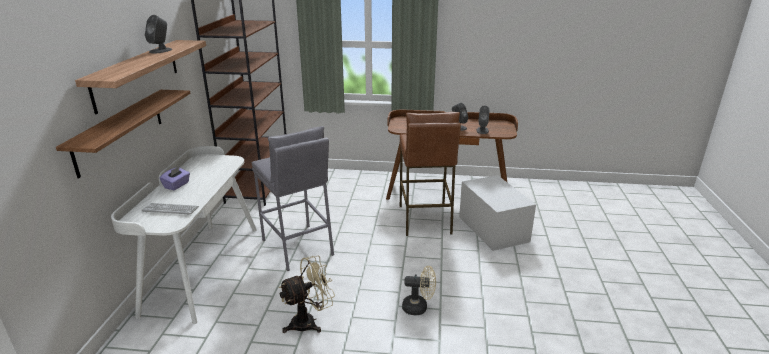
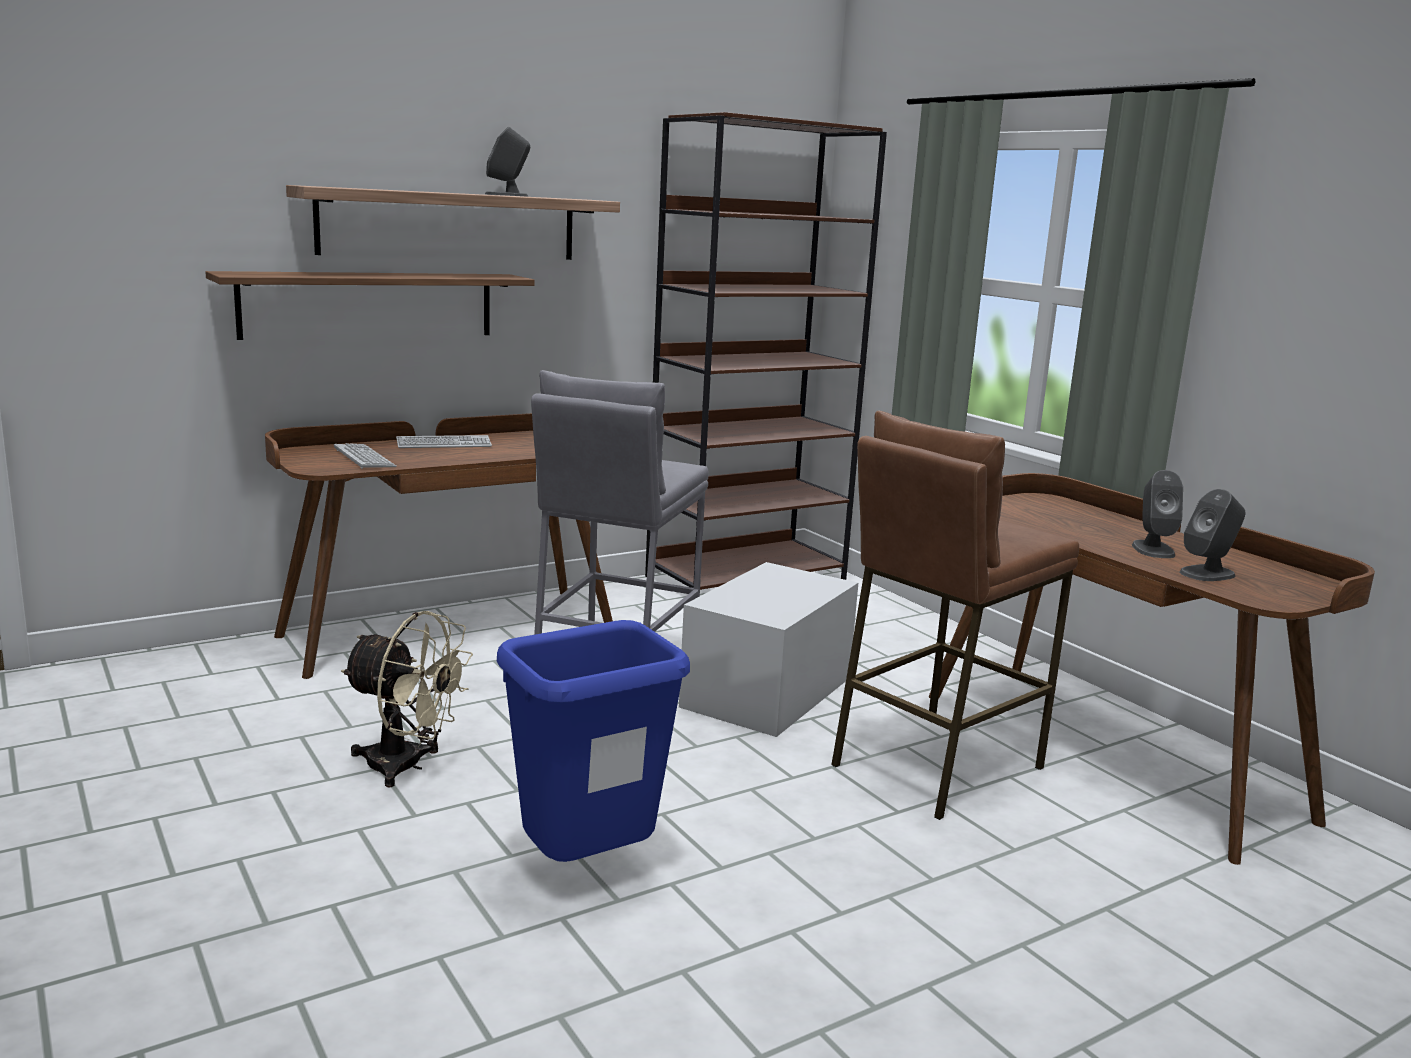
camera: 50 degrees right, 10 degrees down
(177, 185) = (444, 444): purple tissue box -> keyboard
(202, 268) = (448, 629): white desk -> brown desk
(419, 307) = (589, 870): beige fan -> blue trash can
(493, 229) = (1071, 871): white storage box -> white storage box (767, 692)

